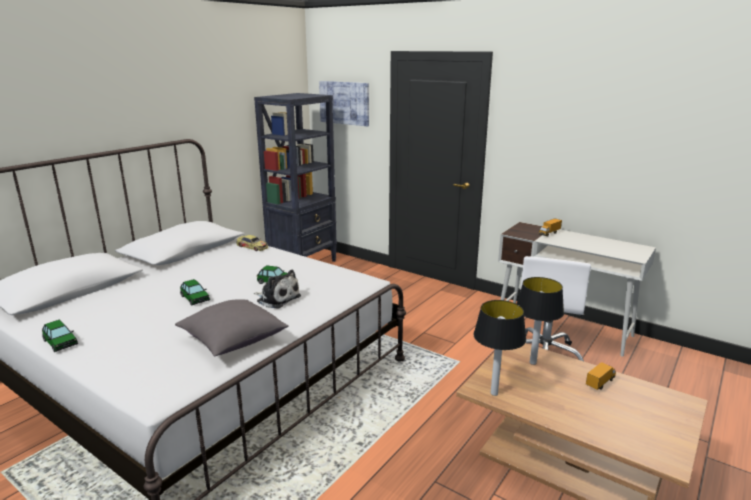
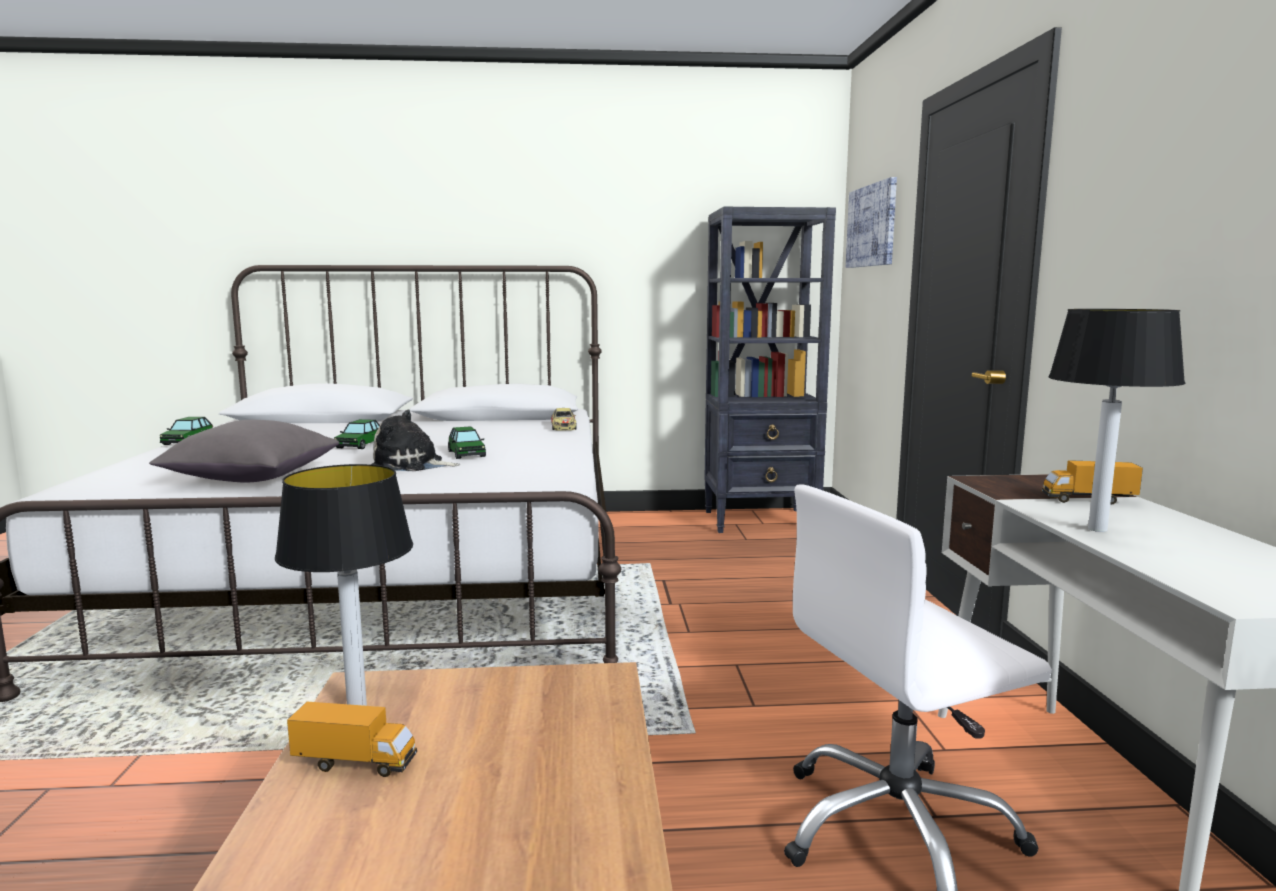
camera: 50 degrees right, 10 degrees down
(277, 298) = (411, 465): plush toy -> plush toy turned 105 degrees clockwise
(532, 362) = (550, 714): table lamp -> table lamp (1096, 529)
(600, 383) = (552, 835): toy truck -> toy truck (355, 764)

